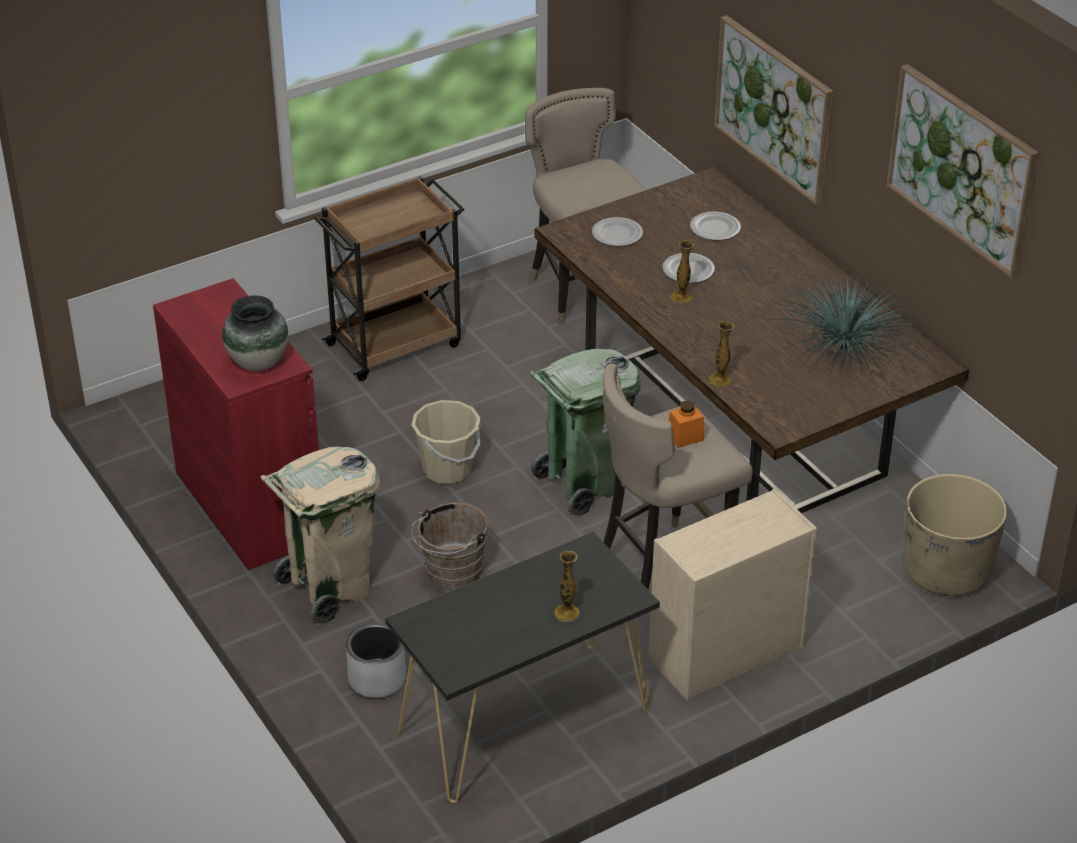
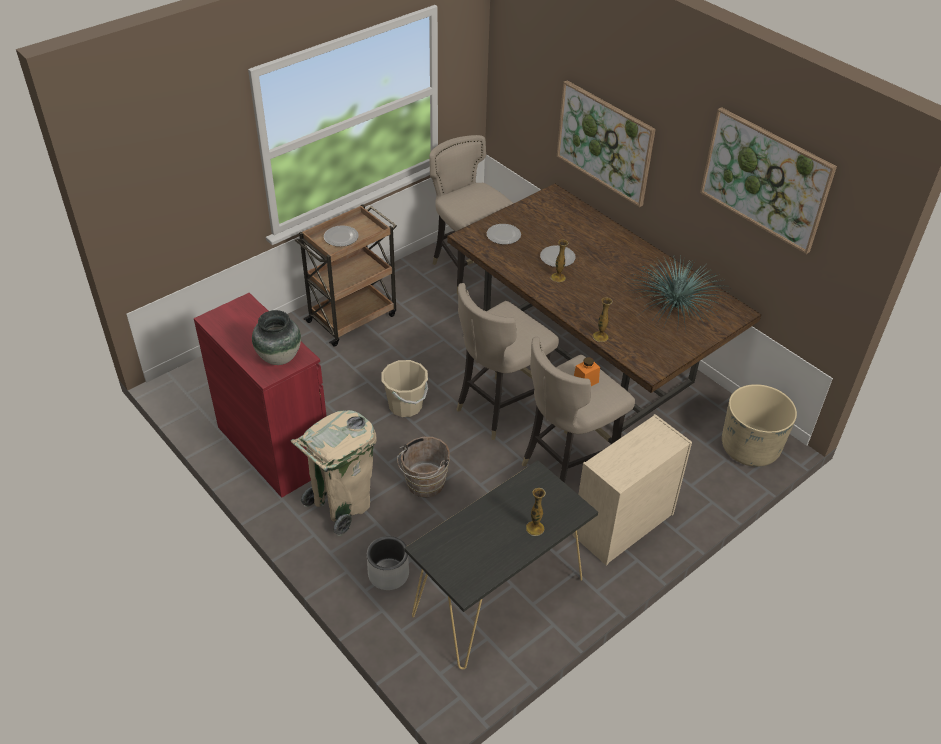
camera: 10 degrees left, 5 degrees up
(583, 484) = (499, 408): green trash can -> beige stool
(714, 228) = (566, 226): plate -> plate (340, 237)

